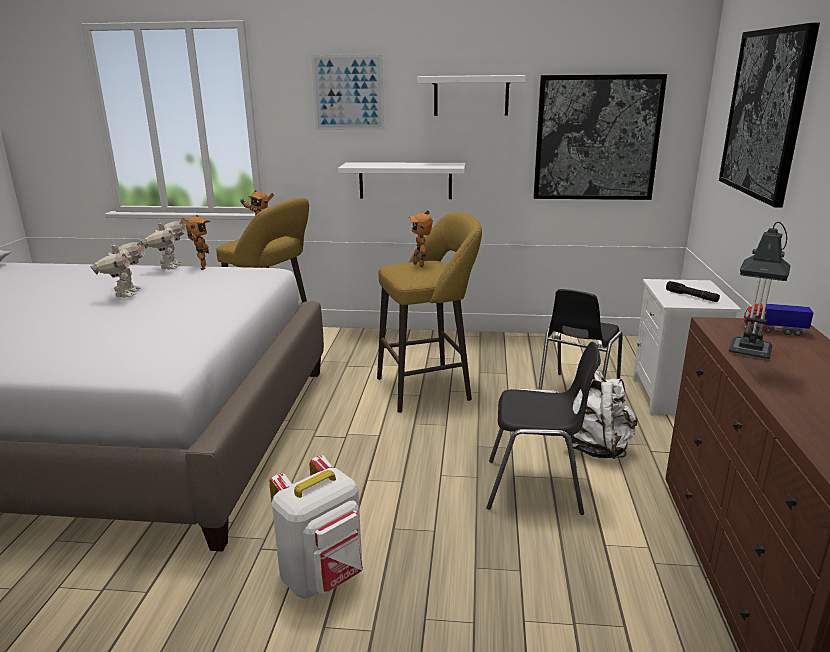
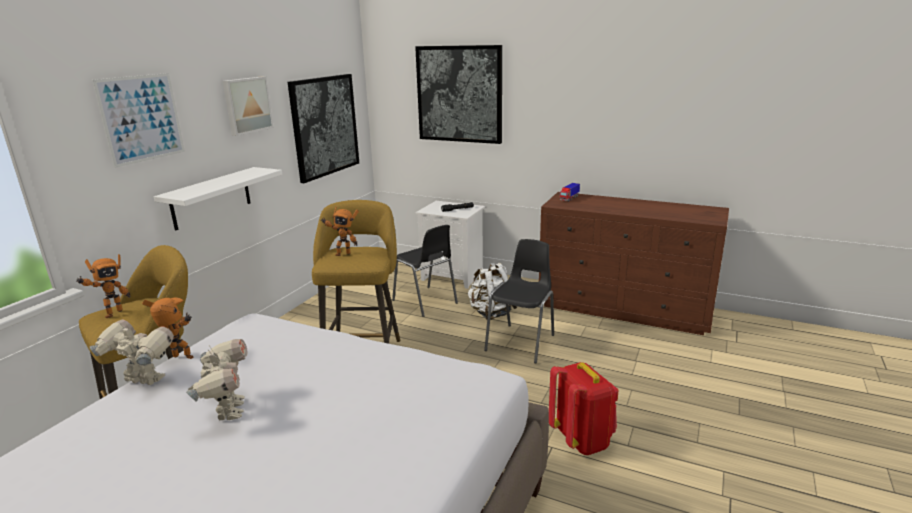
camera: 70 degrees left, 0 degrees up
(125, 294) = (228, 411): toy robot -> toy robot turned 60 degrees clockwise
(323, 577) = (582, 440): white backpack -> red backpack
(471, 95) = (247, 105): white shelf -> picture
(749, 355) = (595, 208): table lamp -> none

